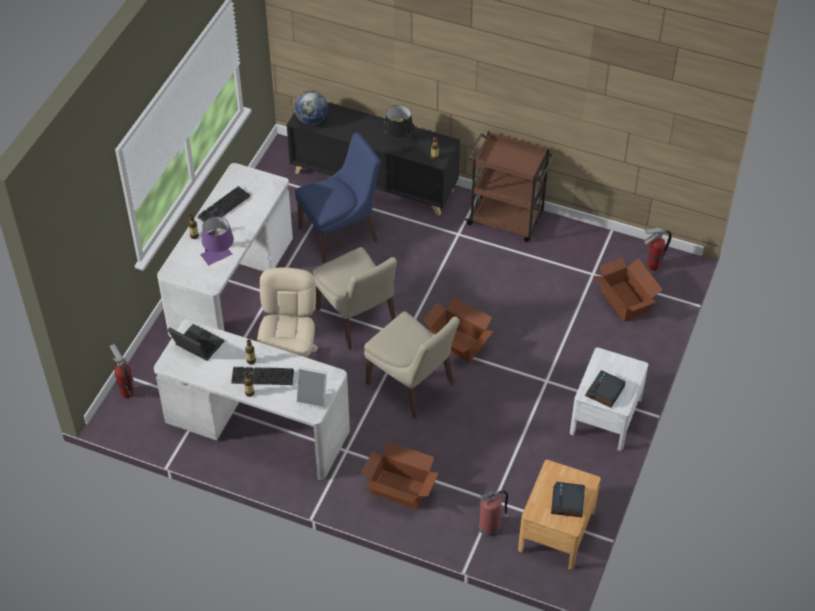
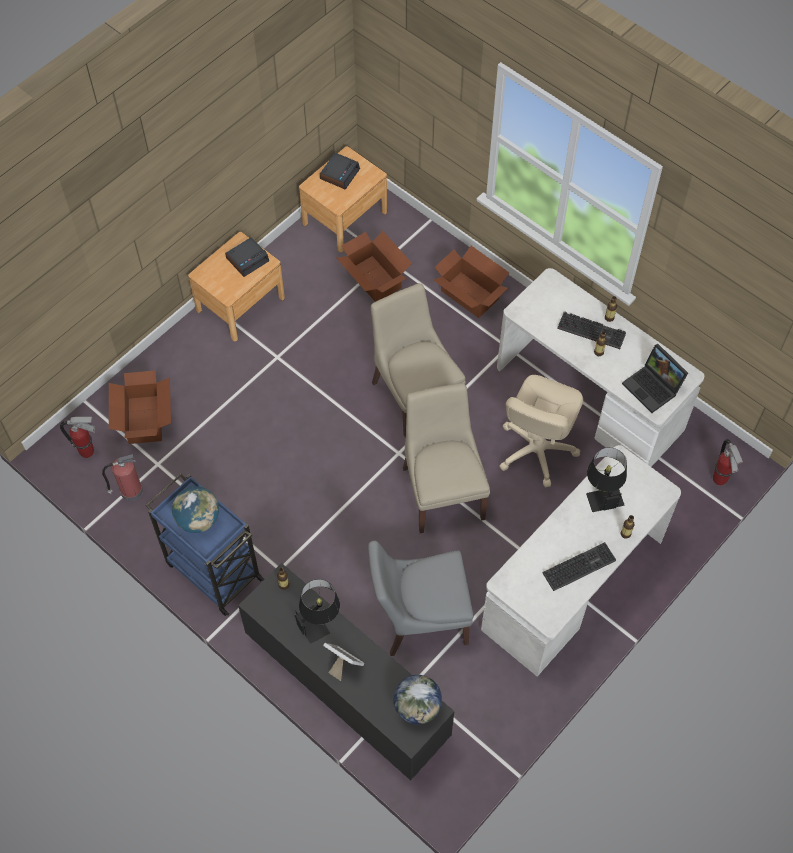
camera: 160 degrees left, 10 degrees up
(219, 258) = (602, 492): purple table lamp -> black table lamp
(313, 398) = (546, 294): picture frame -> picture frame (343, 664)
(340, 233) = (419, 618): blue chair -> grey chair
(457, 343) = (347, 427): cardboard box -> cardboard box (374, 278)
(490, 526) = (401, 238): fire extinguisher -> fire extinguisher (130, 491)
(507, 220) = (212, 570): brown cart -> blue cart
(512, 158) = (198, 519): none -> globe
(605, 416) = (240, 304): white nightstand -> brown nightstand

